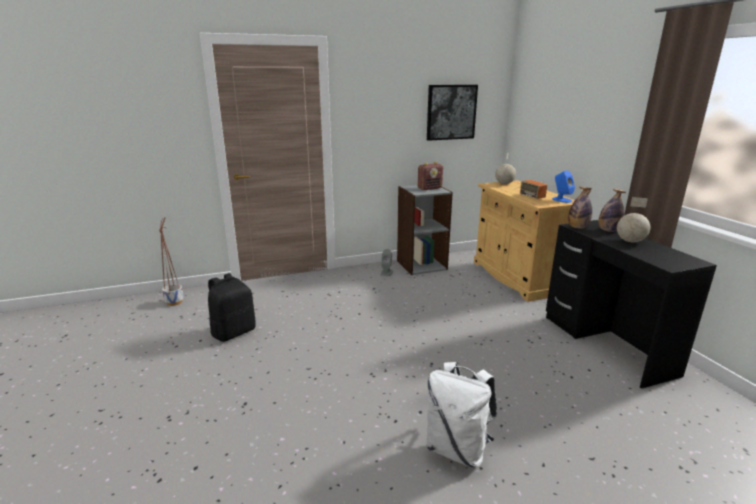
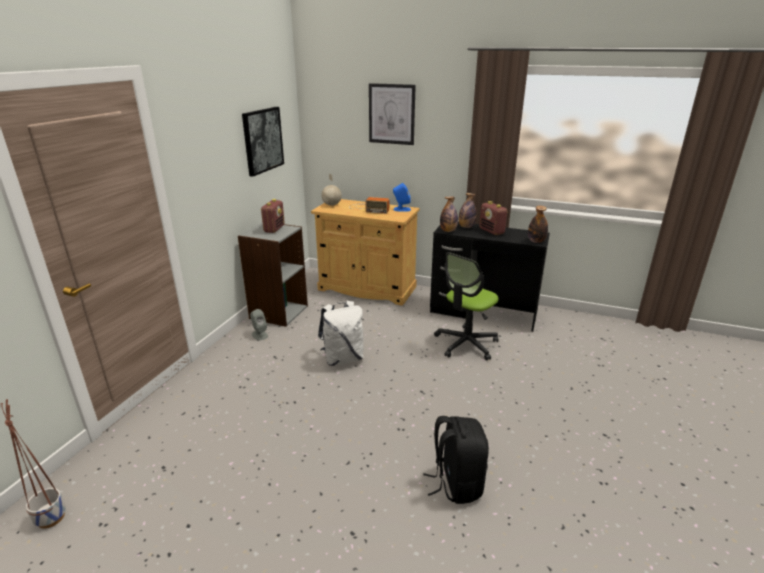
camera: 50 degrees left, 5 degrees up
(234, 332) = (211, 488): black backpack -> black backpack (456, 483)
(457, 448) = (521, 435): white backpack -> white backpack (343, 358)
(537, 356) = (466, 344): none -> office chair
(579, 95) = (391, 114): none -> picture
(630, 241) = (492, 231): globe -> radio
(669, 265) = (536, 241): none -> bottle

